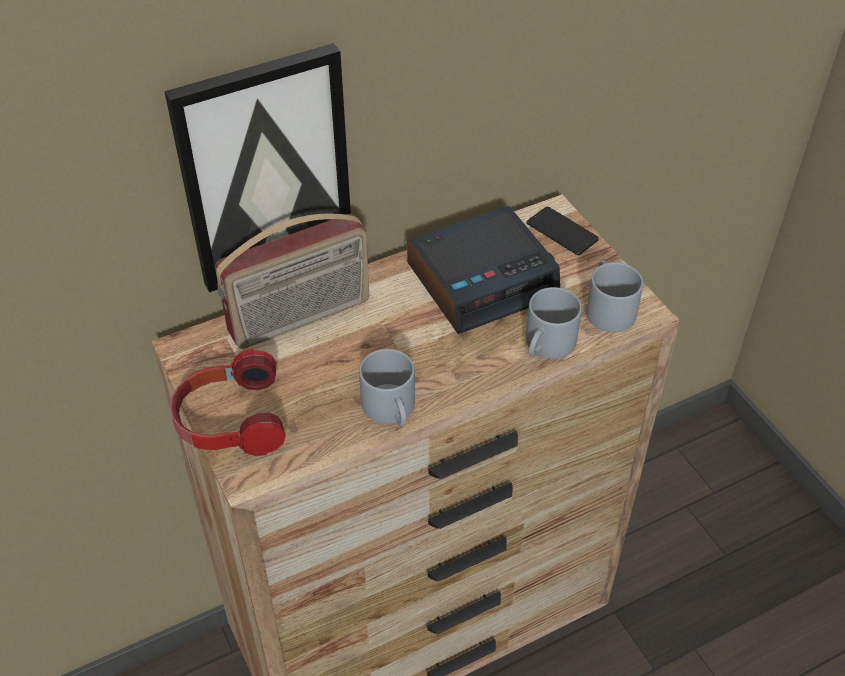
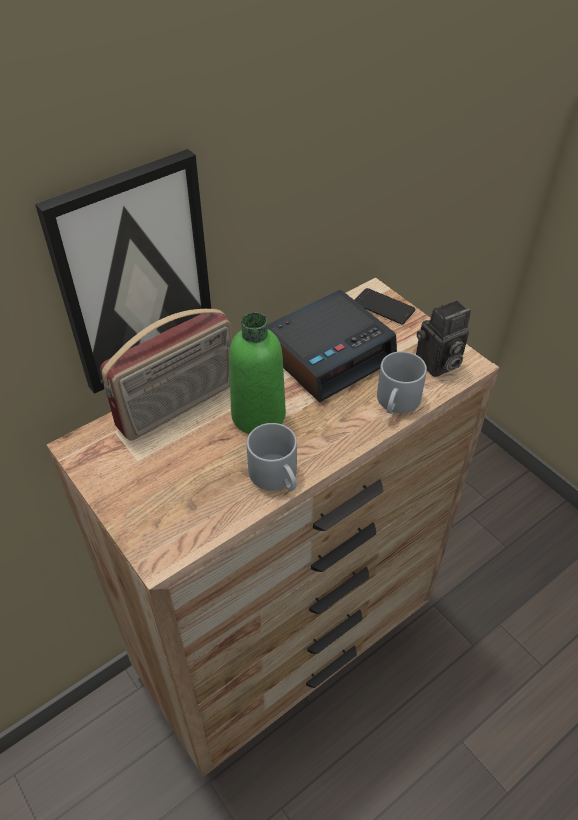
camera: 10 degrees left, 0 degrees up
(229, 420) = (132, 507): headphones -> none
(386, 340) = (258, 415): none -> green bottle
(607, 308) = (437, 364): grey mug -> camera

